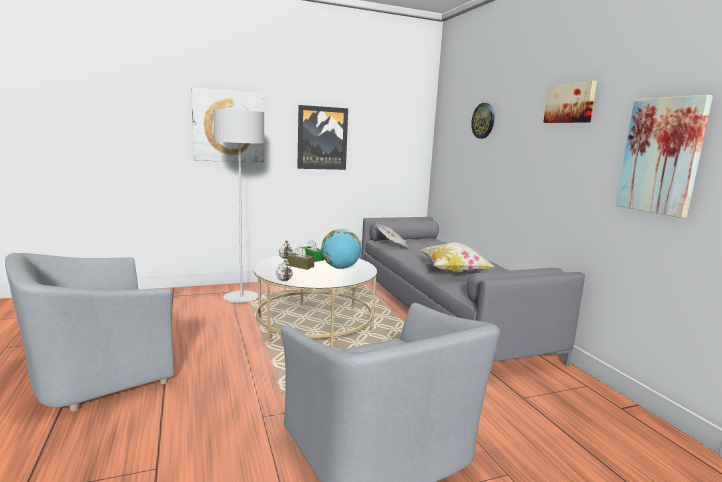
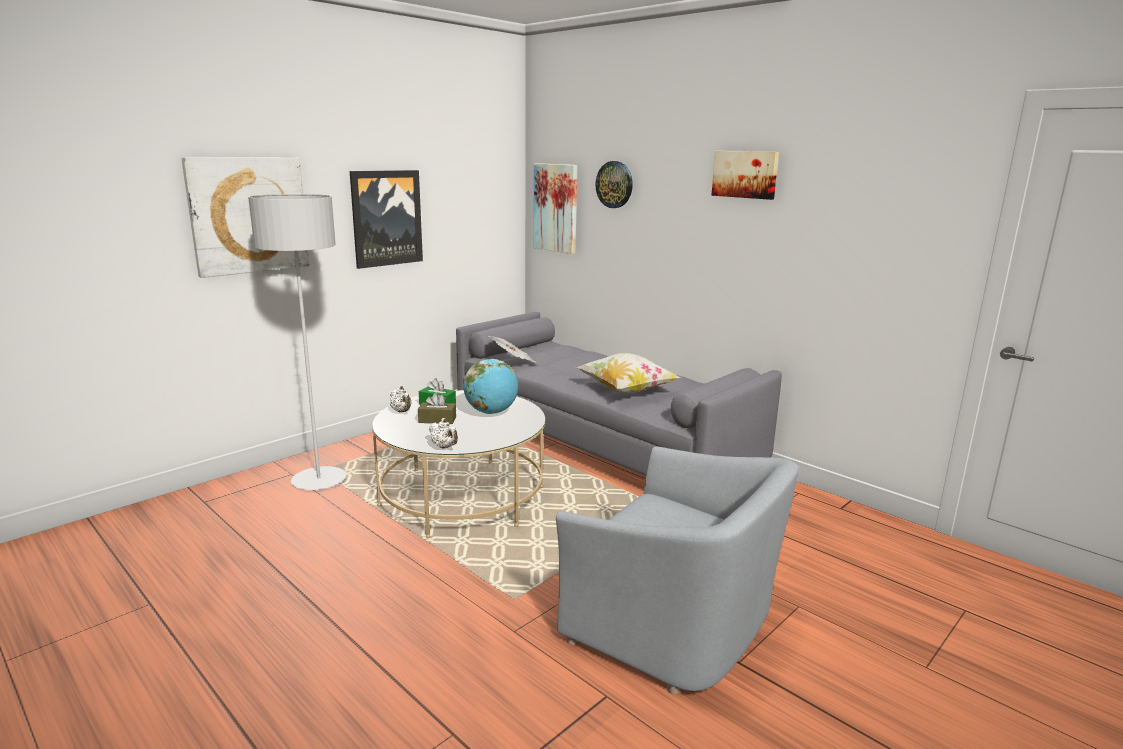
camera: 25 degrees left, 5 degrees up
(96, 372) = (222, 650): grey armchair -> none
(661, 156) = (862, 242): picture -> picture (556, 208)

